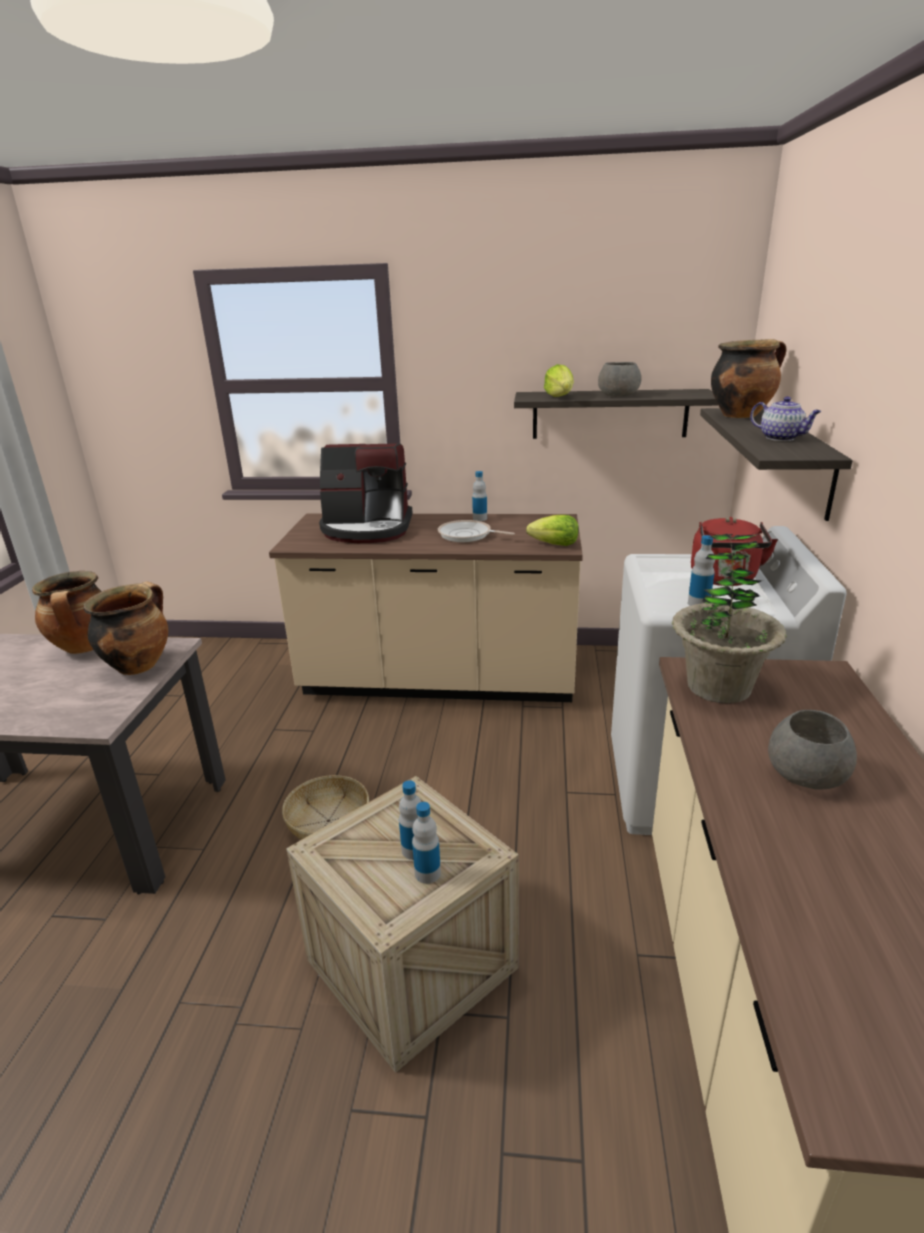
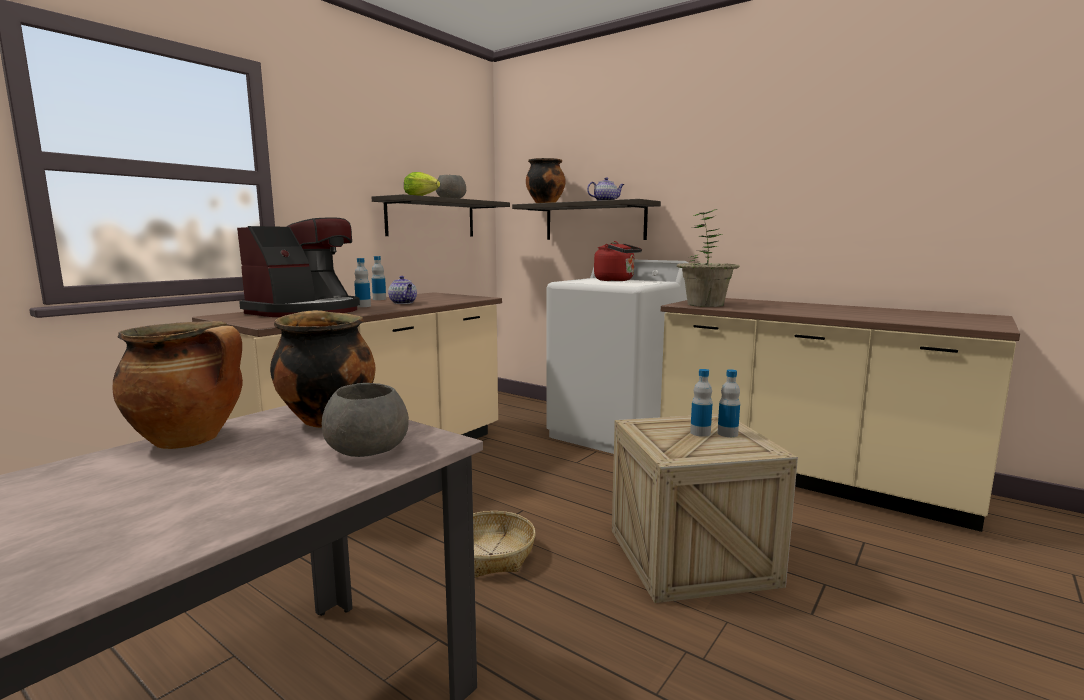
camera: 60 degrees left, 15 degrees down
(467, 535) = (403, 303): frying pan -> teapot
(555, 545) = (474, 298): lettuce -> none
(698, 604) = (638, 283): bottle -> bottle (363, 306)
(806, 773) = (792, 308): grey bowl -> grey bowl (366, 449)

